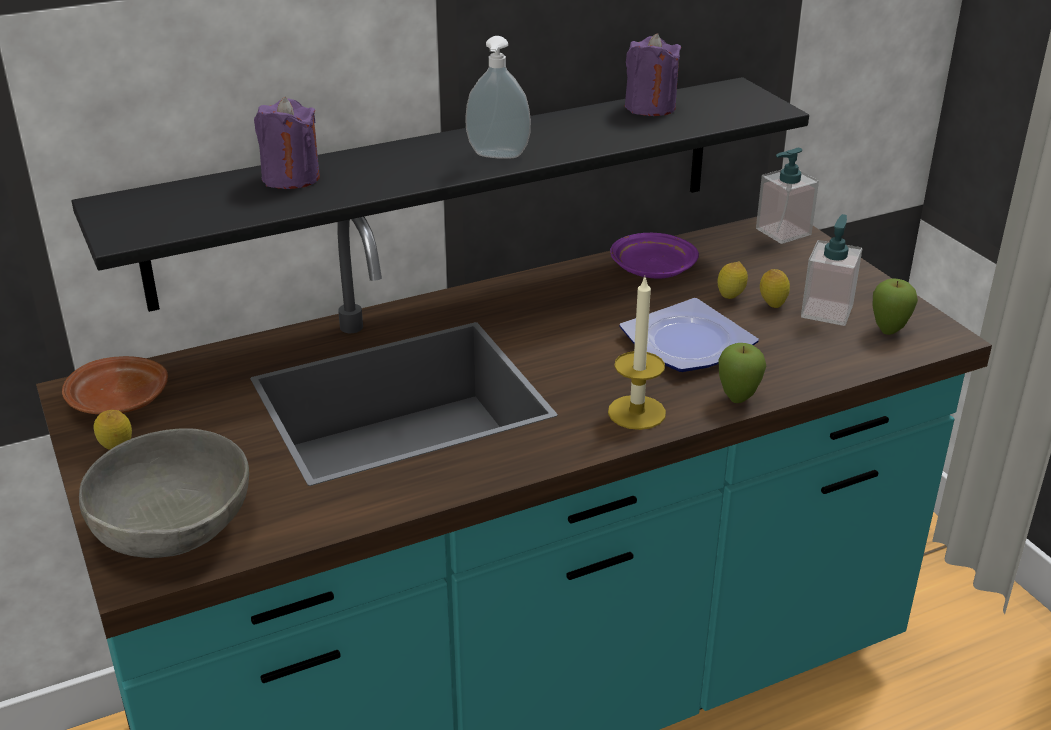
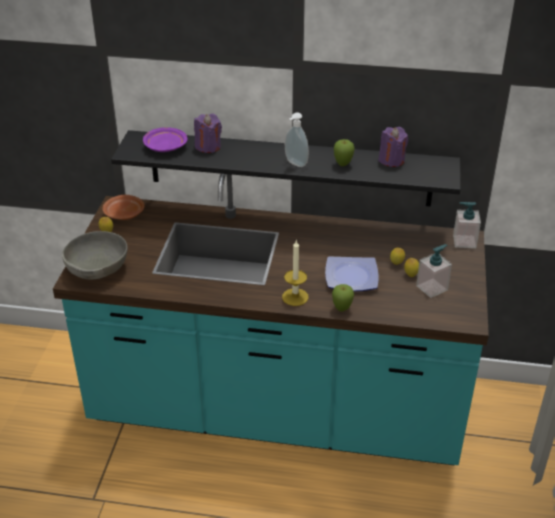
camera: 35 degrees right, 5 degrees up
(652, 269) = (379, 236): purple plate -> purple plate (165, 146)
(888, 331) = (447, 309): apple -> apple (343, 165)

